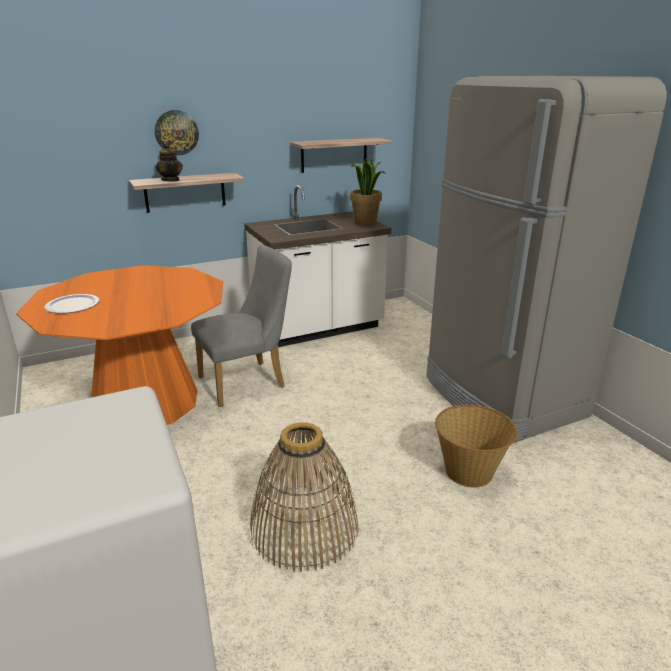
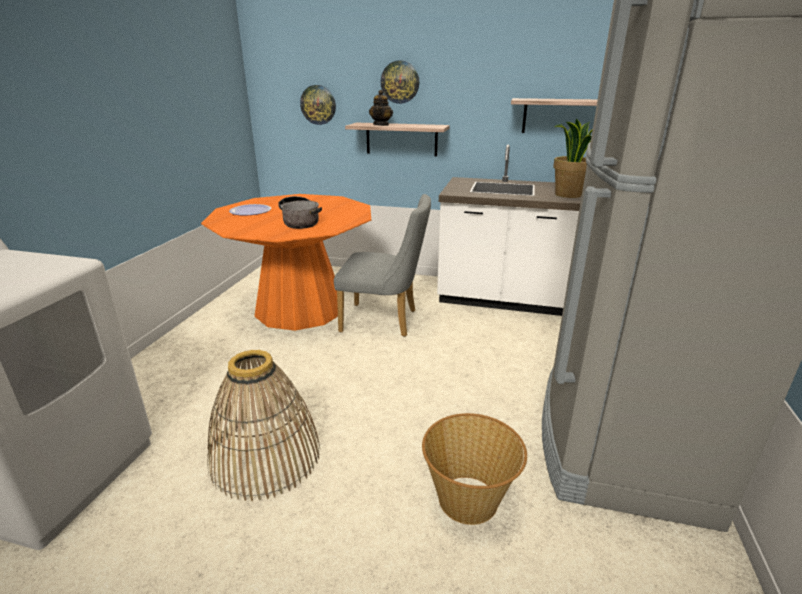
camera: 40 degrees right, 0 degrees up
(76, 164) = (318, 105): none -> wall clock
(158, 301) = (300, 222): none -> cooking pot

